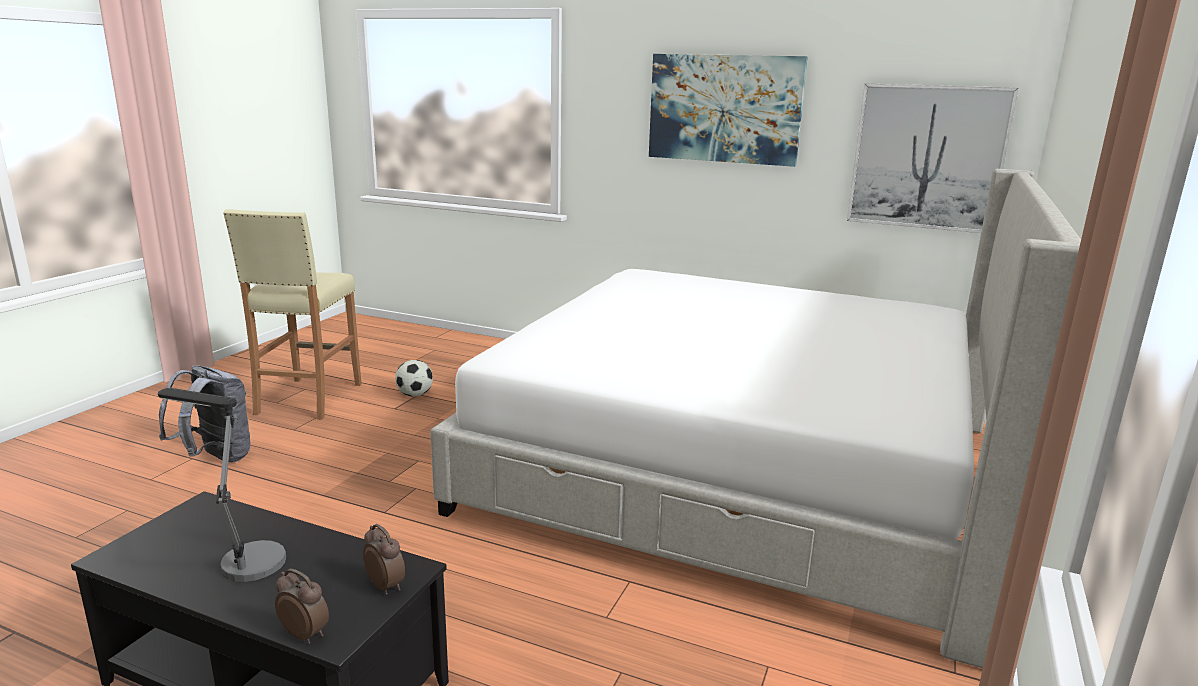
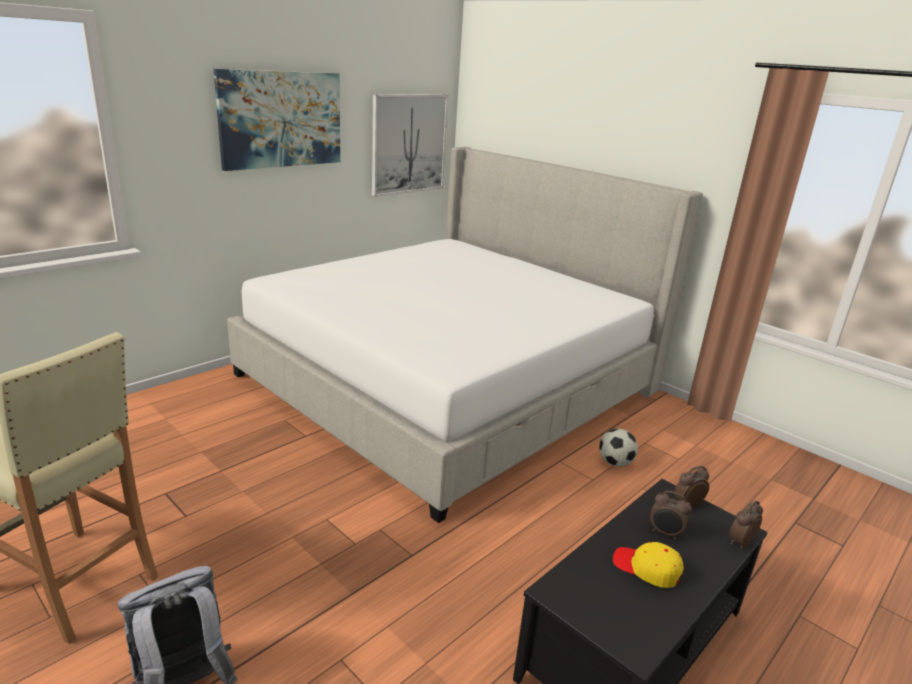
camera: 70 degrees left, 5 degrees up
(240, 557) = (646, 568): table lamp -> yellow cap
(313, 569) = (665, 533): none -> alarm clock
(415, 394) = (163, 496): football -> football (615, 462)

